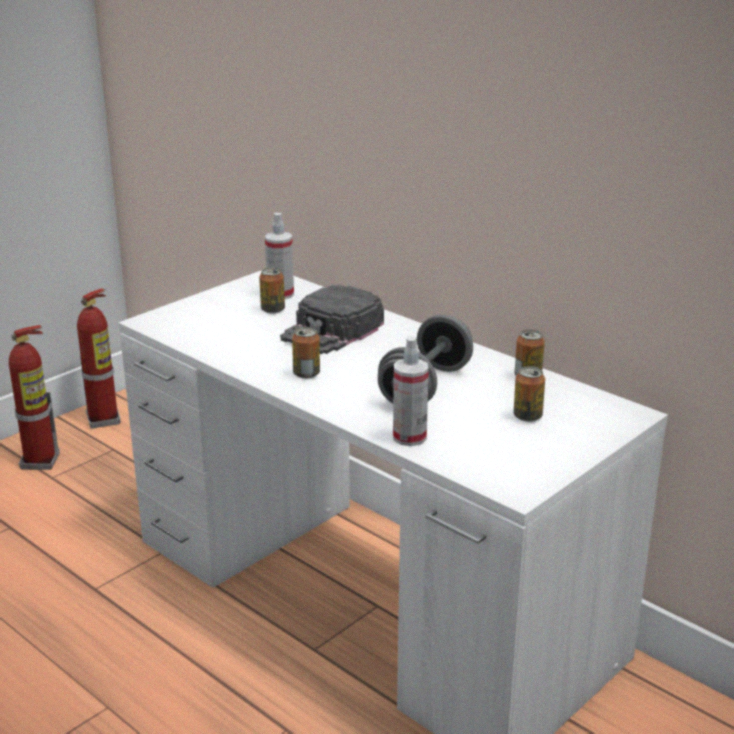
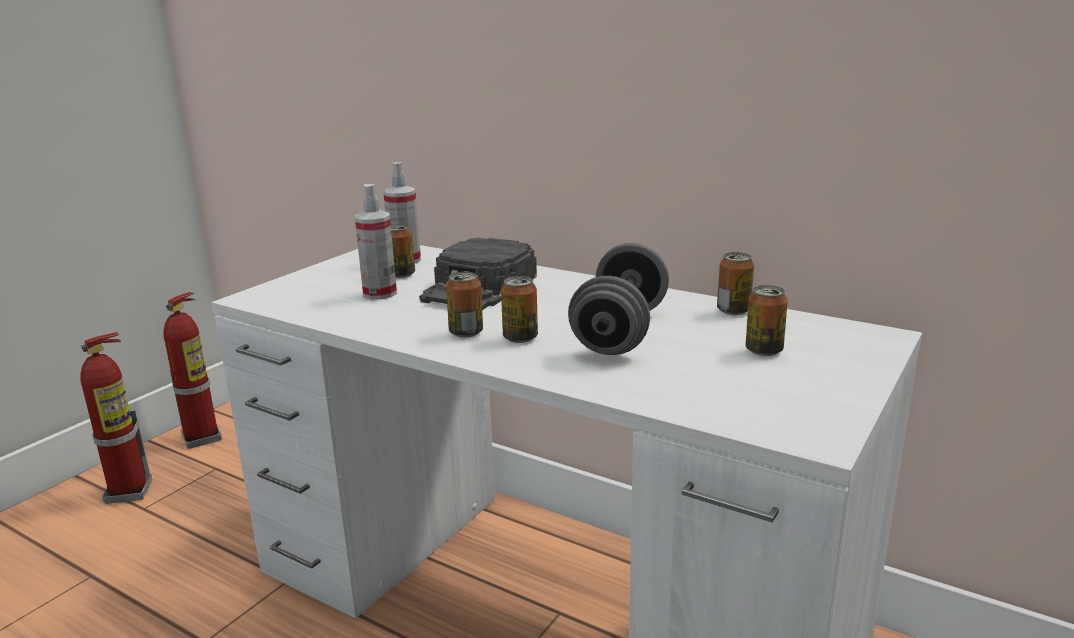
camera: 10 degrees left, 5 degrees down
(346, 383) = (520, 338): none -> can
(409, 437) = (632, 389): spray bottle -> spray bottle (379, 293)

